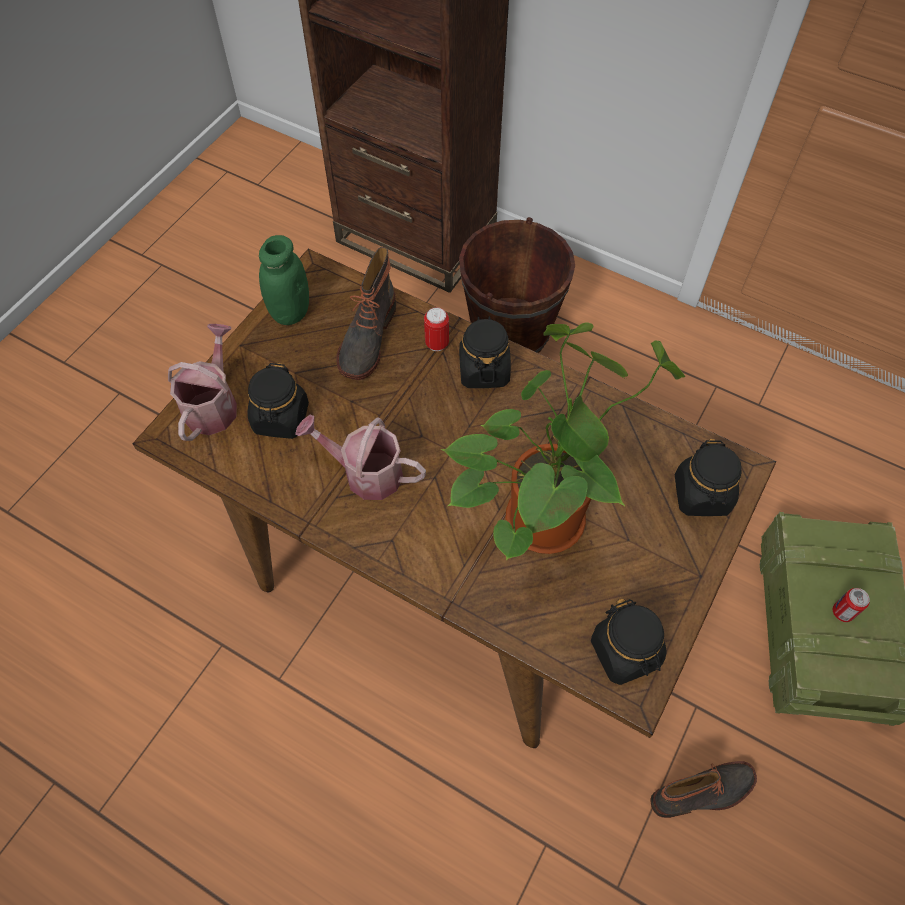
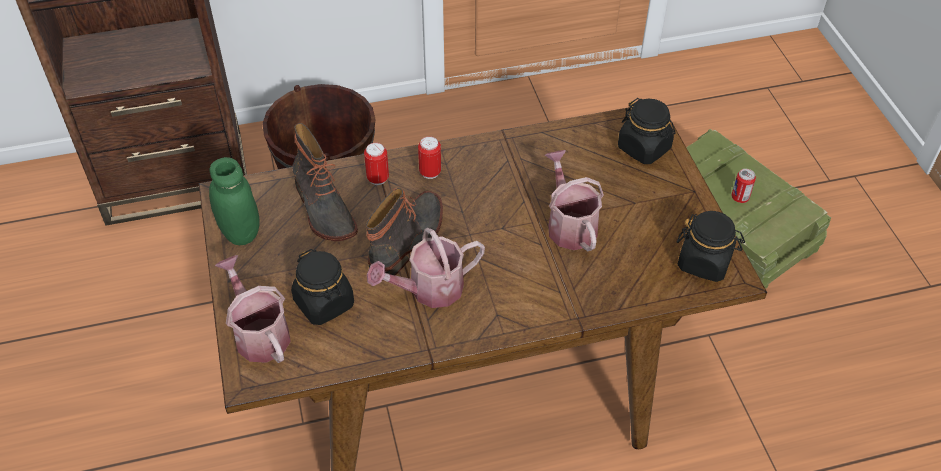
camera: 45 degrees left, 10 degrees down
(483, 370) = (430, 172): black jar -> can
(544, 511) = (569, 224): potted plant -> watering can
(702, 793) = (765, 381): boot -> boot (408, 241)

